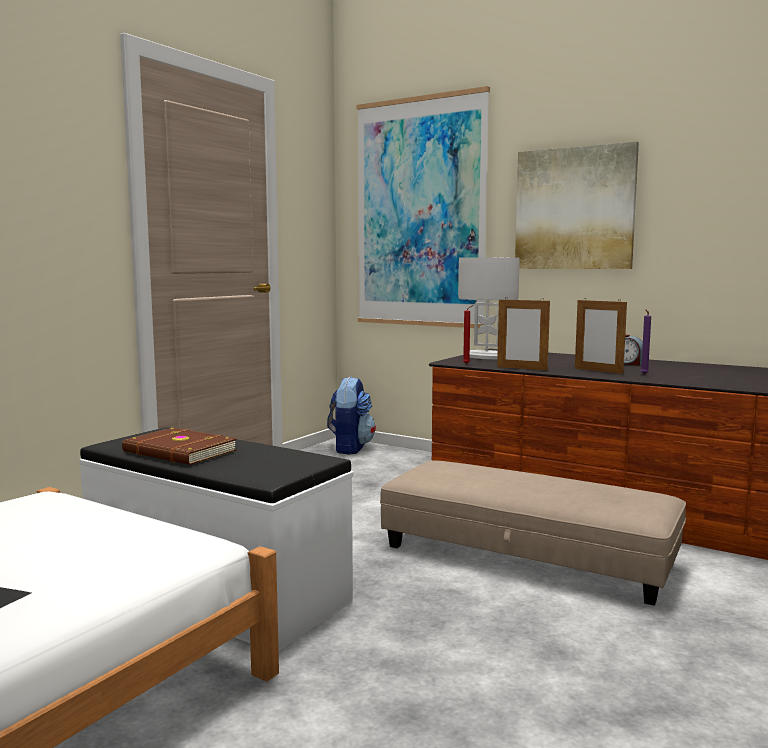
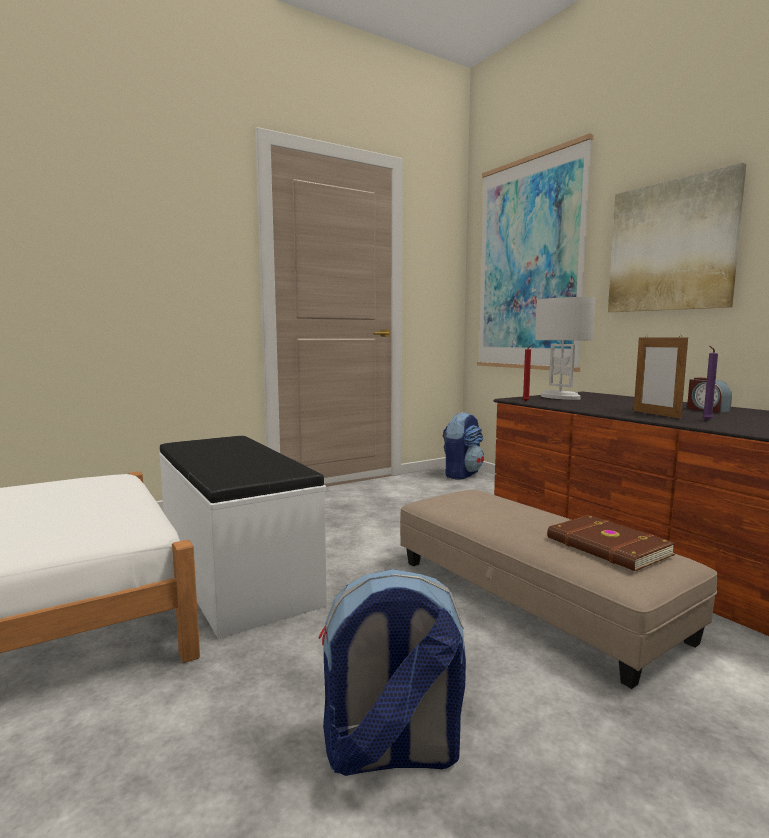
camera: 25 degrees right, 0 degrees up
(179, 452) = (210, 453): brown book -> brown book (607, 547)
(522, 368) = (573, 407): picture frame -> none
(531, 693) = (391, 753): none -> backpack

